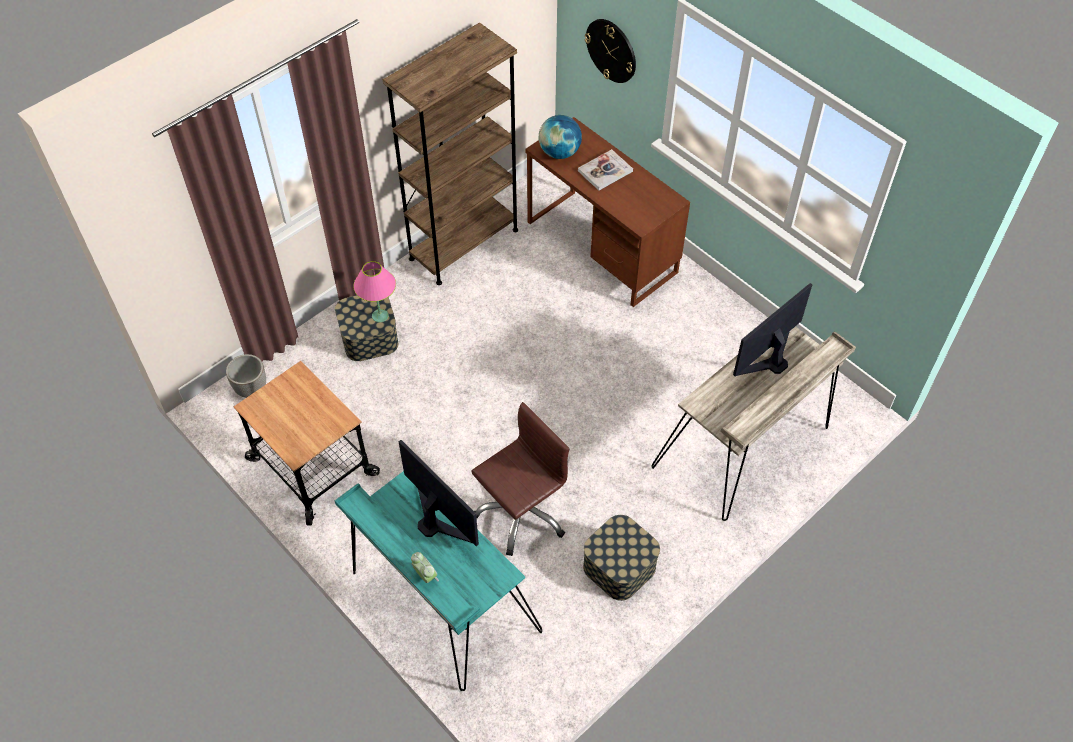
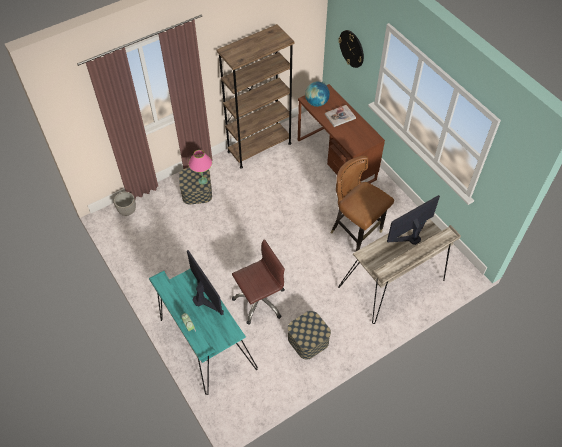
camera: 10 degrees right, 0 degrees up
(312, 467) = (151, 259): cart -> none
(663, 371) = (356, 234): none -> brown chair

